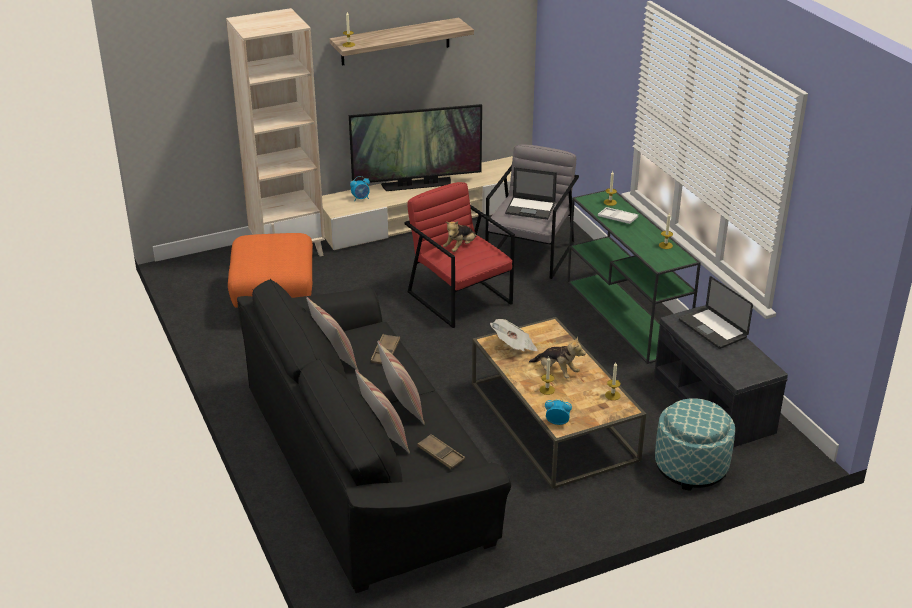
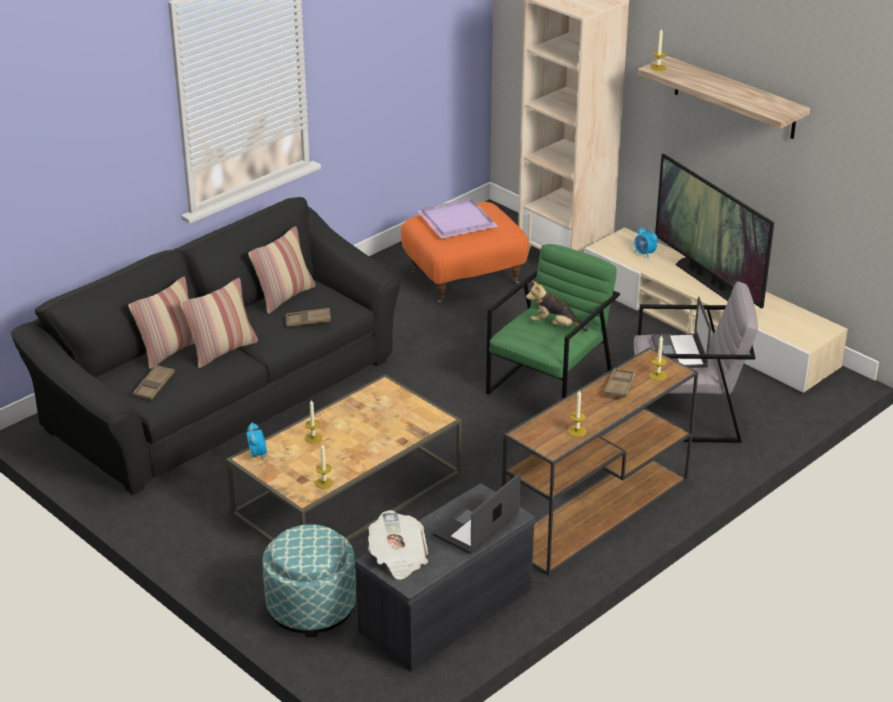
camera: 70 degrees right, 0 degrees up
(268, 254) = (456, 222): none -> purple tray
(460, 297) = (550, 385): red armchair -> green armchair
(514, 346) = (384, 402): newspaper -> newspaper (398, 558)
(556, 372) = (350, 438): plush toy -> none
(617, 218) = (619, 386): white tray -> brown tray
(626, 316) = (595, 513): green console table -> brown console table

